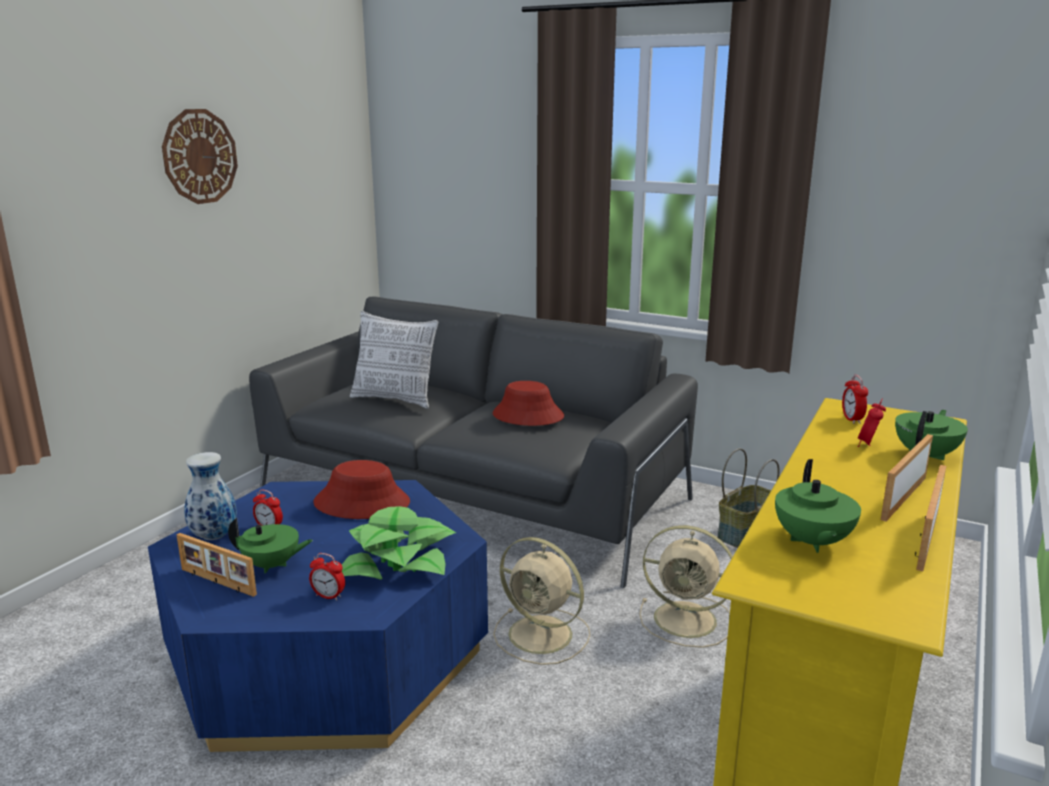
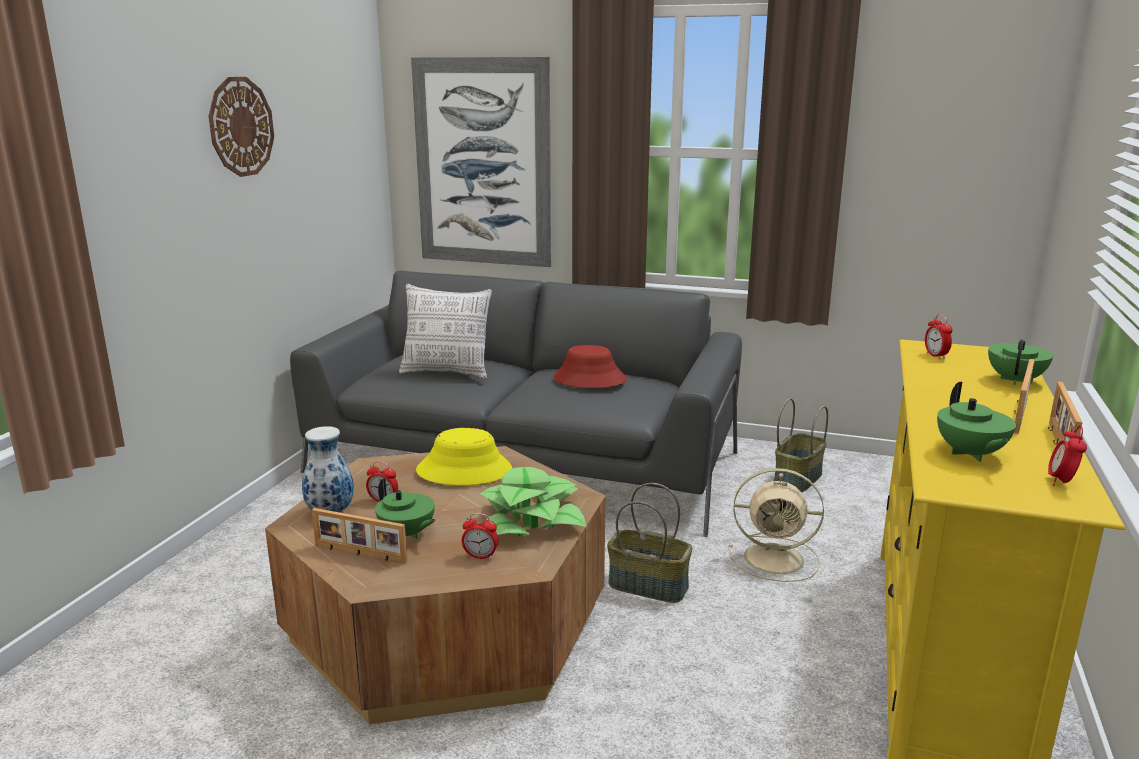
camera: 10 degrees left, 0 degrees up
(272, 565) = (407, 534): green teapot -> green teapot turned 45 degrees clockwise
(329, 655) = (448, 624): blue coffee table -> brown coffee table
(362, 503) = (464, 470): red hat -> yellow hat
(457, 193) = (482, 163): none -> picture
(543, 635) = (649, 585): beige fan -> basket
(868, 445) = (963, 375): alarm clock -> alarm clock (1061, 482)

